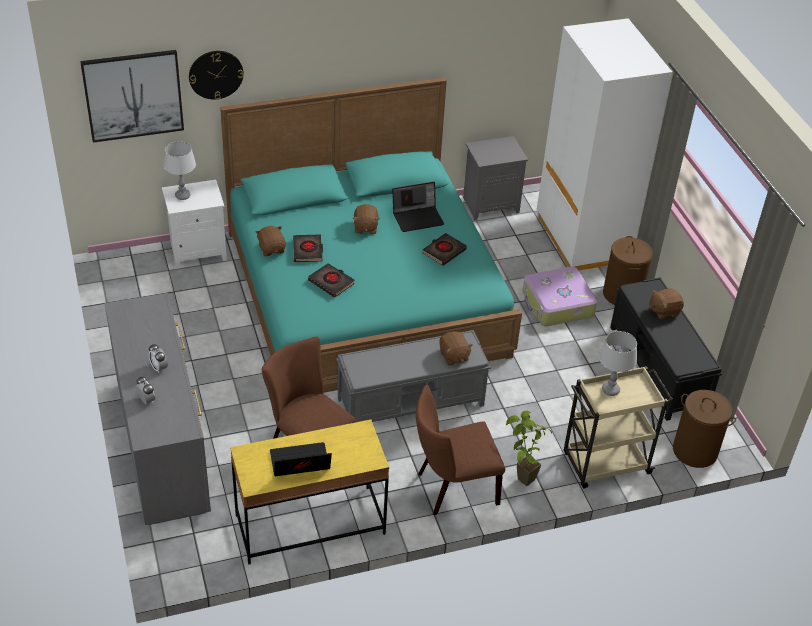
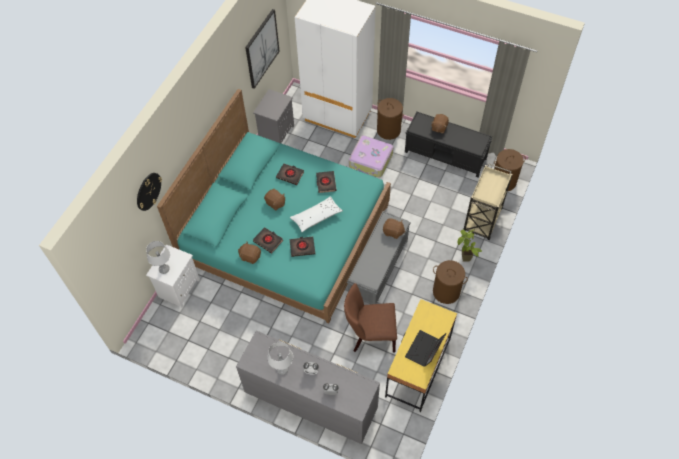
camera: 45 degrees left, 15 degrees up
(133, 95) = (117, 243): picture -> picture (262, 49)
(387, 270) = (316, 217): none -> white pillow
(418, 217) = (290, 175): laptop -> black book
(452, 488) = (446, 291): brown chair -> brown laundry basket
(610, 390) = (485, 189): grey table lamp -> grey table lamp (282, 369)

